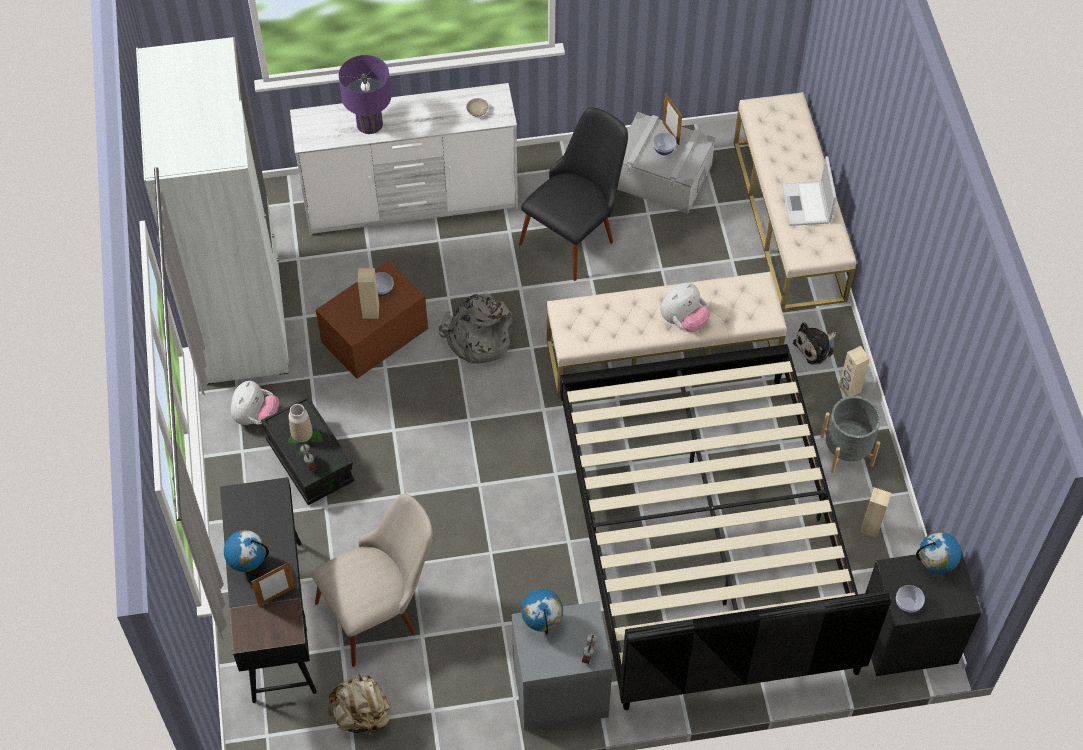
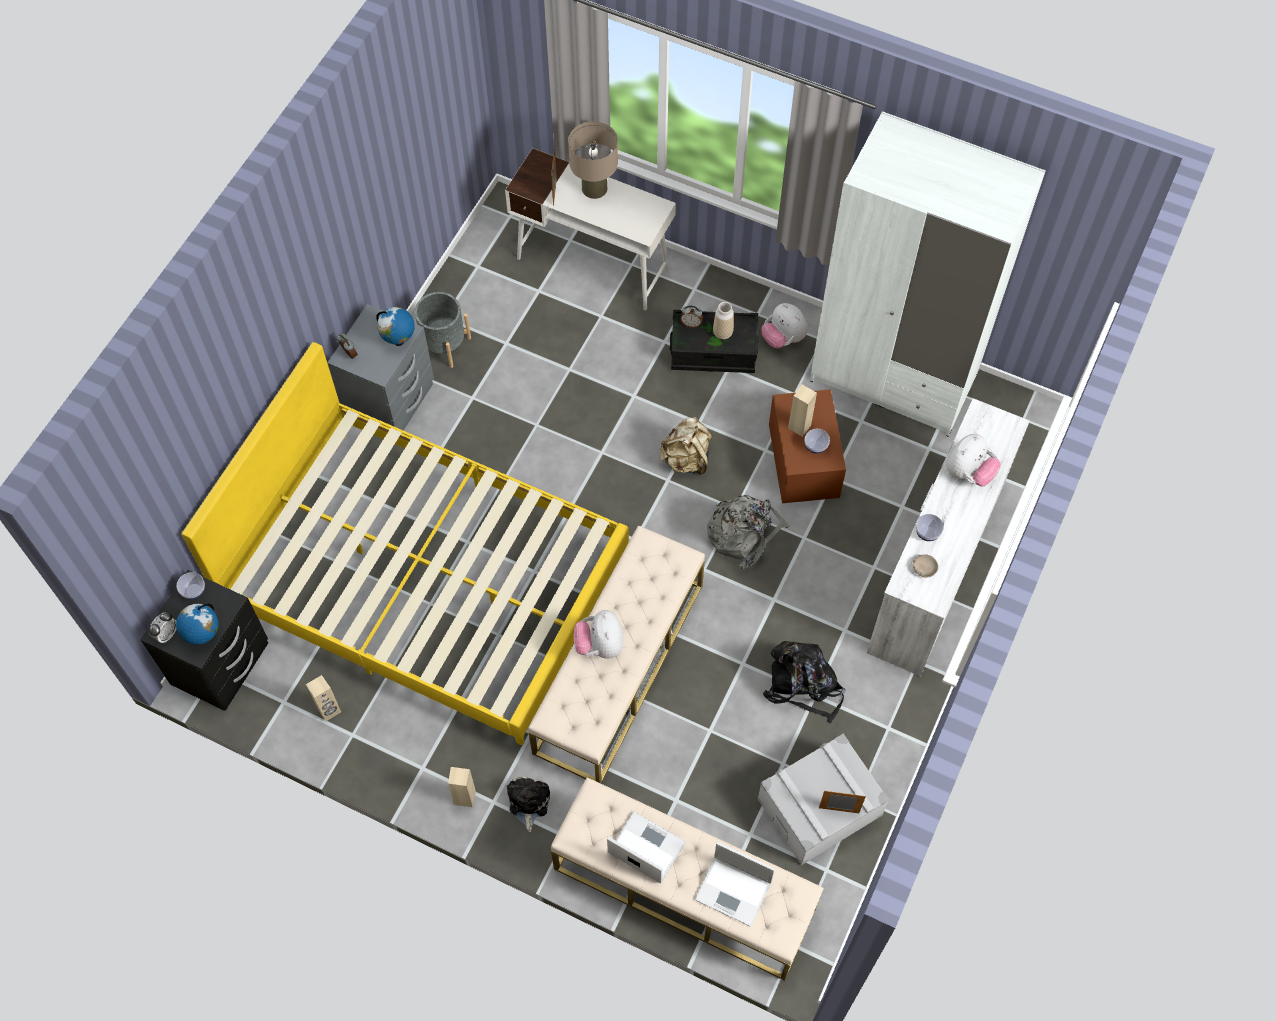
camera: 125 degrees right, 5 degrees up
(248, 564) = (594, 188): globe -> beige table lamp
(277, 619) = (593, 264): black desk -> white desk
(362, 715) = (477, 275): beige backpack -> beige backpack (686, 459)
(369, 124) = (968, 472): purple table lamp -> plush toy
(380, 609) = (549, 329): beige chair -> none
(575, 233) = (803, 684): black chair -> black backpack
(663, 150) = (822, 788): bowl -> bowl (927, 533)
(704, 536) = (426, 580): black bed -> yellow bed
(788, 141) = (734, 891): none -> laptop
(846, 450) = (410, 747): grey planter -> grey planter (444, 345)
(958, 596) = (166, 634): none -> alarm clock

